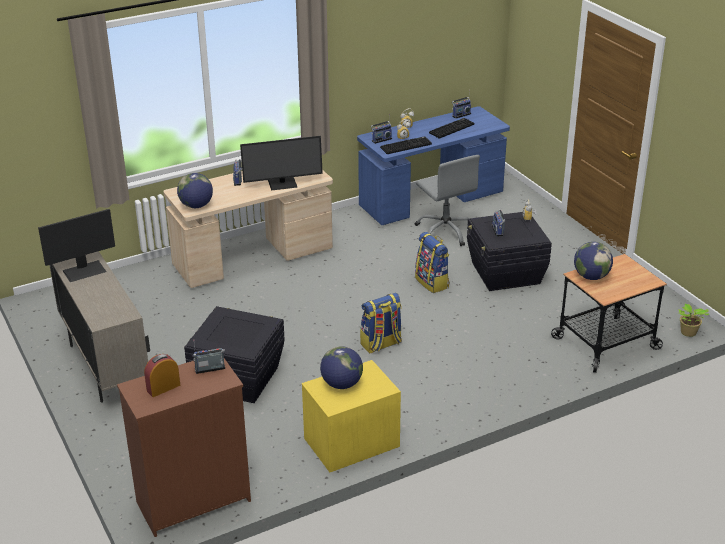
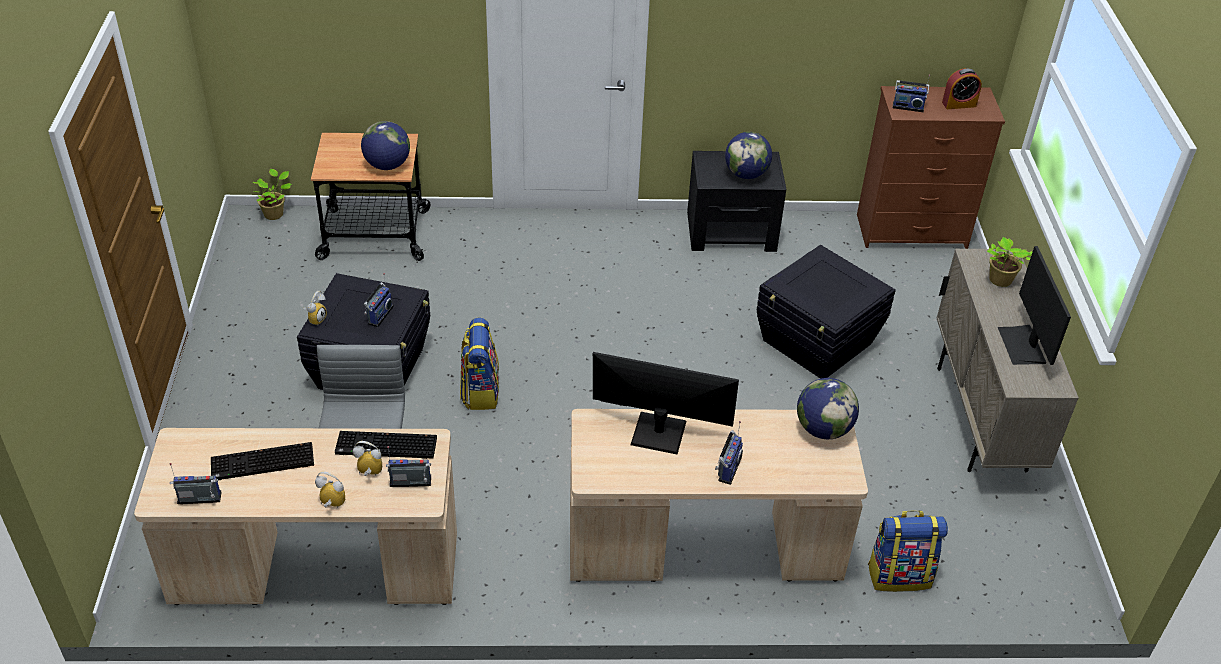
camera: 155 degrees left, 10 degrees up
(84, 271) = (1023, 345): monitor -> monitor turned 90 degrees counterclockwise
(105, 304) = (999, 281): none -> potted plant
(351, 442) = (732, 231): yellow nightstand -> black nightstand
(381, 344) = (621, 325): backpack -> backpack (899, 575)
(431, 200) = (316, 570): blue desk -> beige desk

